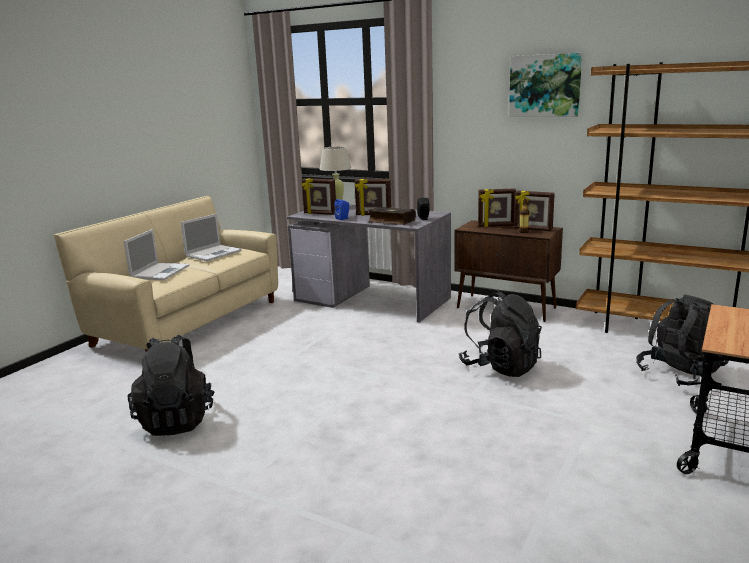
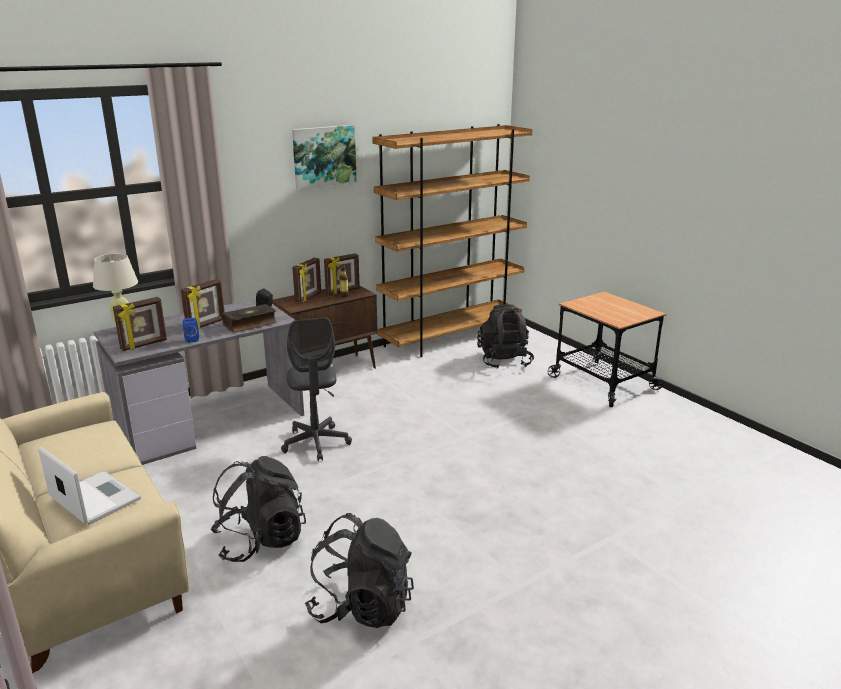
camera: 65 degrees left, 5 degrees up
(214, 253) = (74, 448): laptop -> none
(383, 339) = (316, 443): none -> grey office chair
(500, 367) = (431, 411): black backpack -> black backpack (260, 540)

